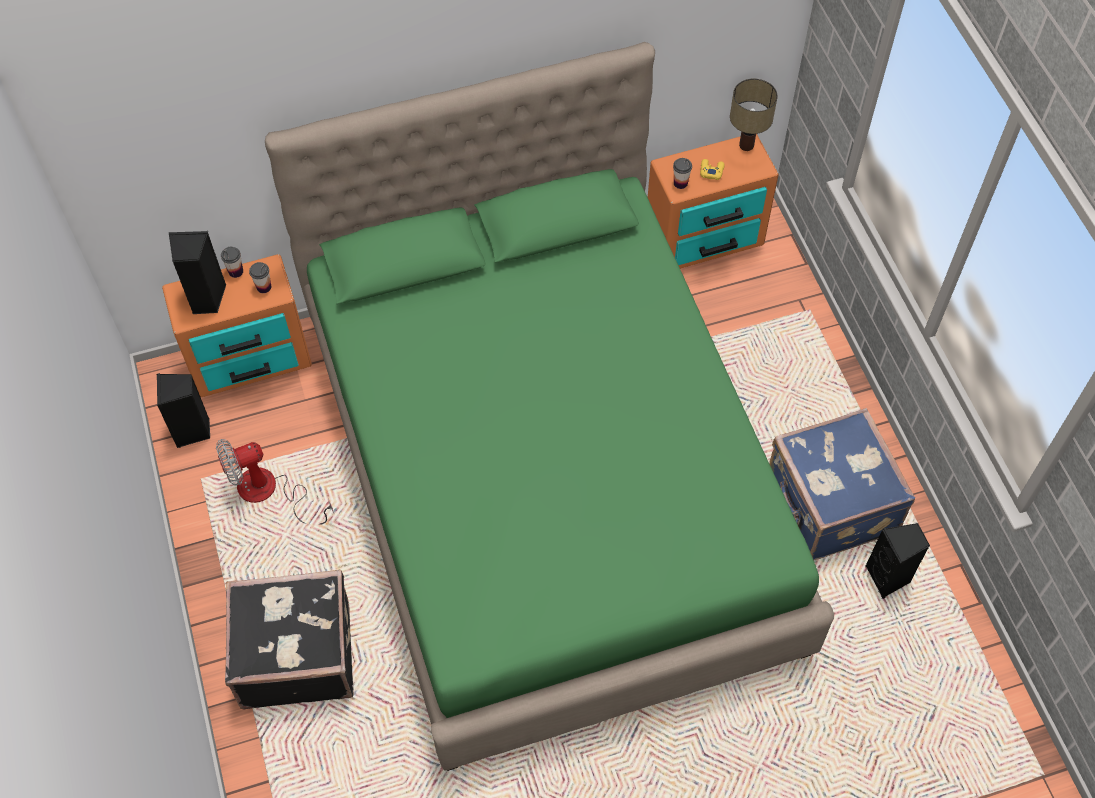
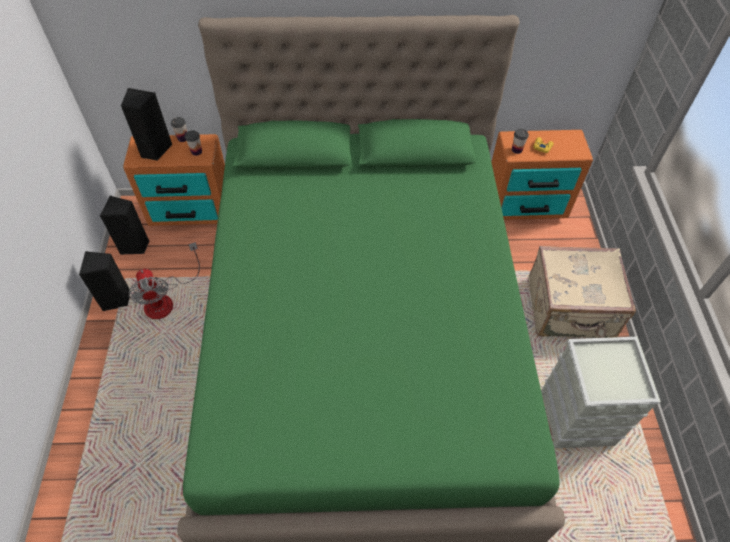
camera: 15 degrees right, 5 degrees down
(269, 492) = (166, 299): fan -> fan turned 105 degrees counterclockwise
(296, 653) = (132, 420): black suitcase -> none
(746, 146) = (573, 136): table lamp -> none
(793, 372) = (570, 310): none -> beige suitcase
(829, 505) = (577, 418): blue suitcase -> grey storage box
(888, 579) = (615, 494): black speaker -> black speaker (117, 300)

